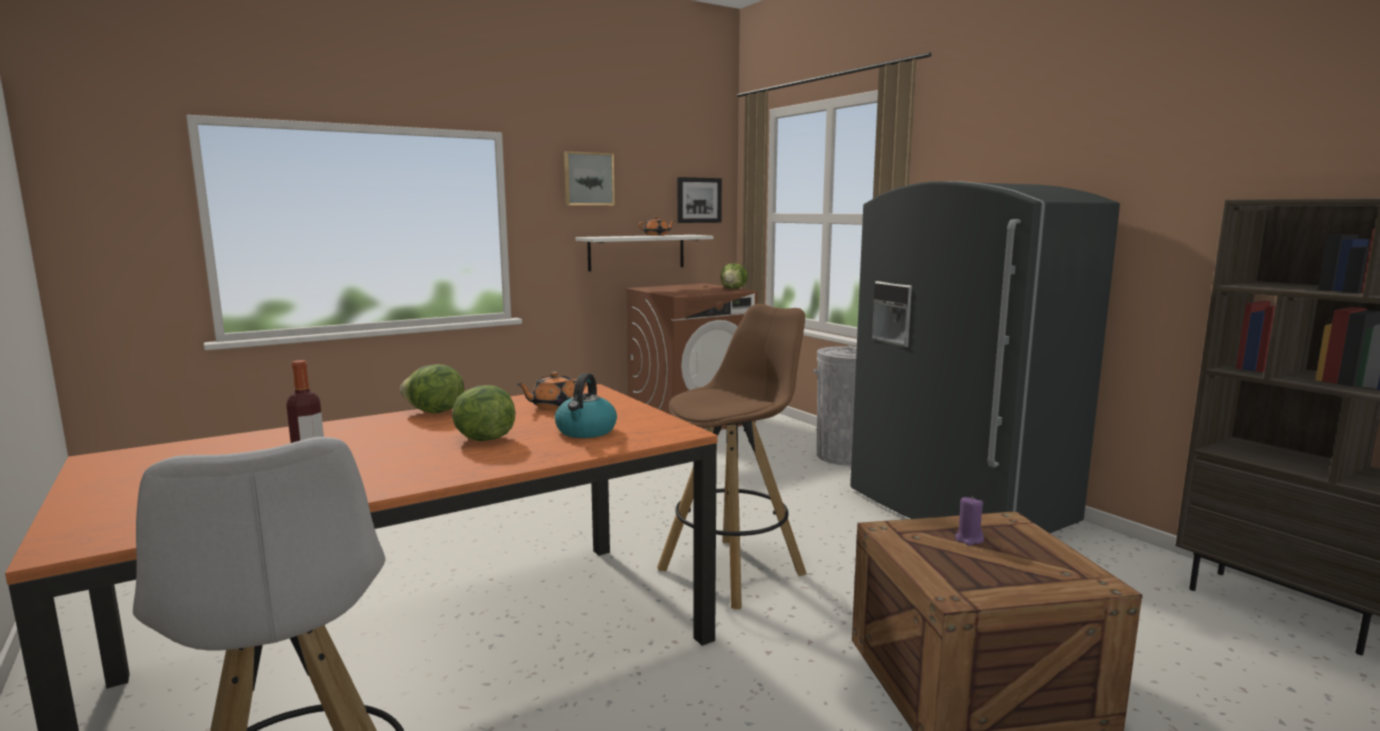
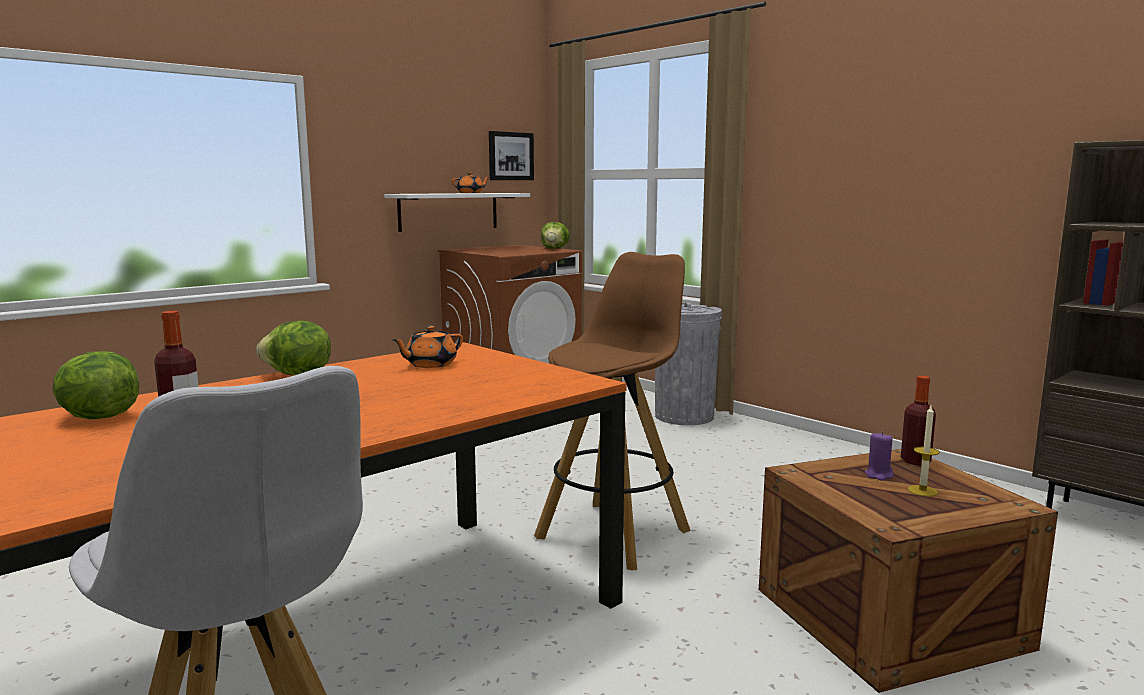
camera: 10 degrees left, 0 degrees up
(483, 439) = (375, 398): lettuce -> lettuce (98, 417)
(586, 431) = (485, 385): kettle -> none
(588, 179) = (396, 130): picture -> none
(957, 507) = (810, 458): grey fridge -> none
(1006, 560) = (922, 491): none -> candle
(1016, 527) = (915, 461): none -> bottle

